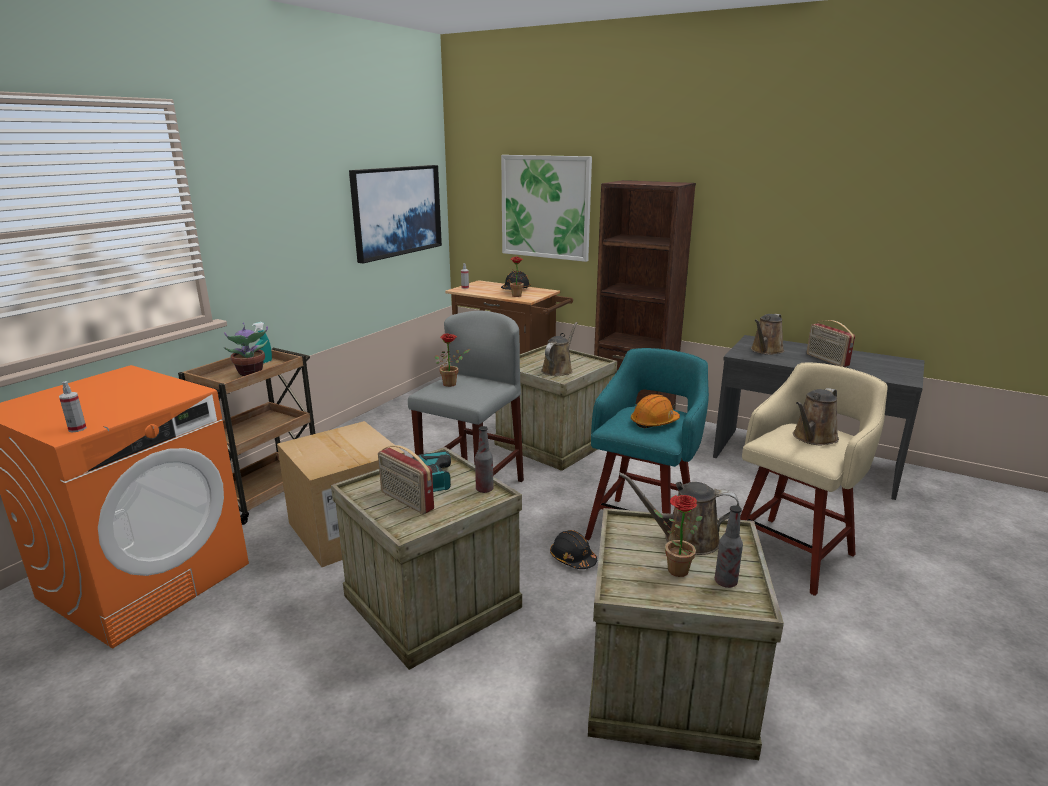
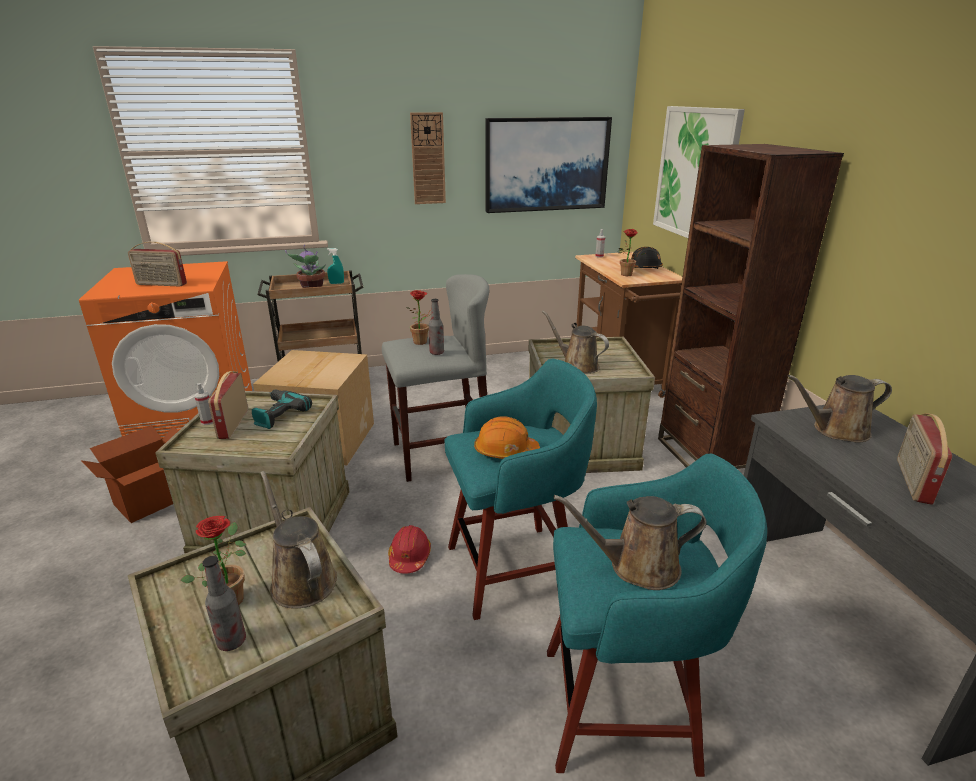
camera: 45 degrees right, 5 degrees up
(77, 429) = (109, 292): spray bottle -> spray bottle (208, 421)
(126, 403) = (161, 284): none -> radio
(268, 660) = (153, 500): none -> cardboard box
(307, 214) = (428, 159): none -> wall clock
(484, 489) = (287, 442): bottle -> bottle (436, 353)
(558, 370) = (577, 365): brown watering can -> brown watering can turned 120 degrees counterclockwise
(572, 558) = (409, 557): black hard hat -> red hard hat
(793, 552) = (624, 708): beige stool -> turquoise stool

